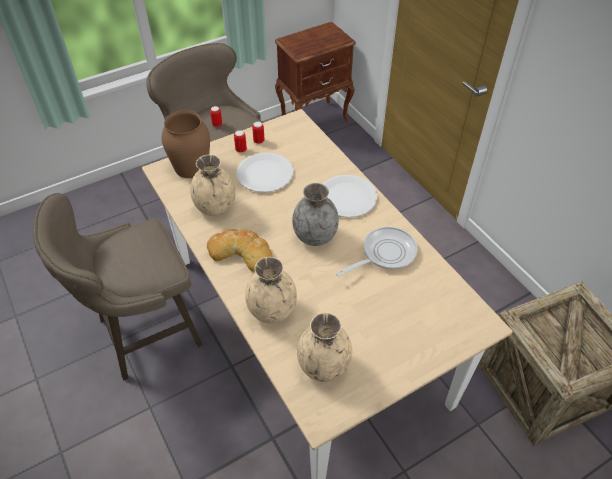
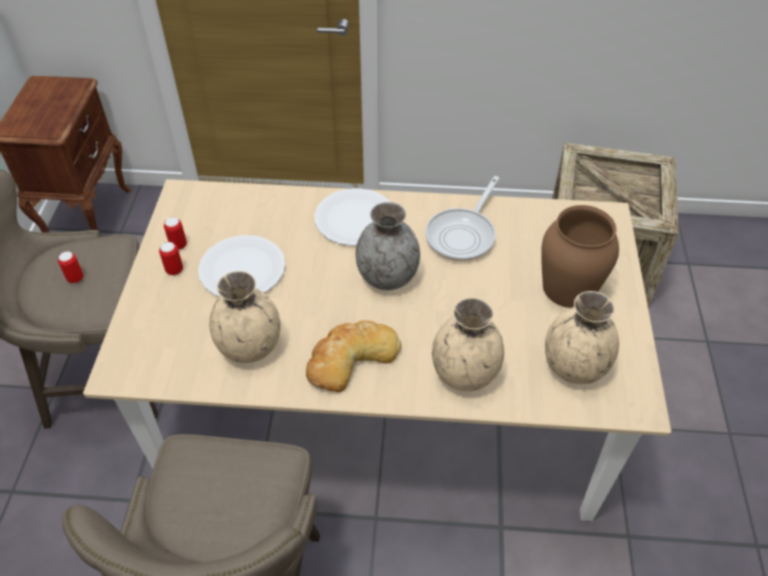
camera: 55 degrees left, 0 degrees up
(191, 166) = (147, 335): brown vase -> brown vase (568, 287)
(384, 254) = (463, 235): frying pan -> frying pan turned 150 degrees counterclockwise

